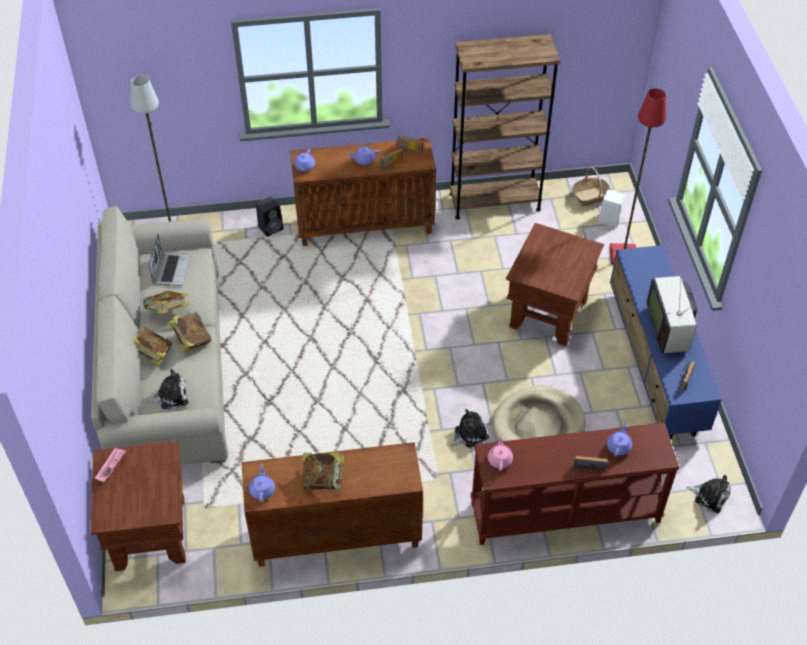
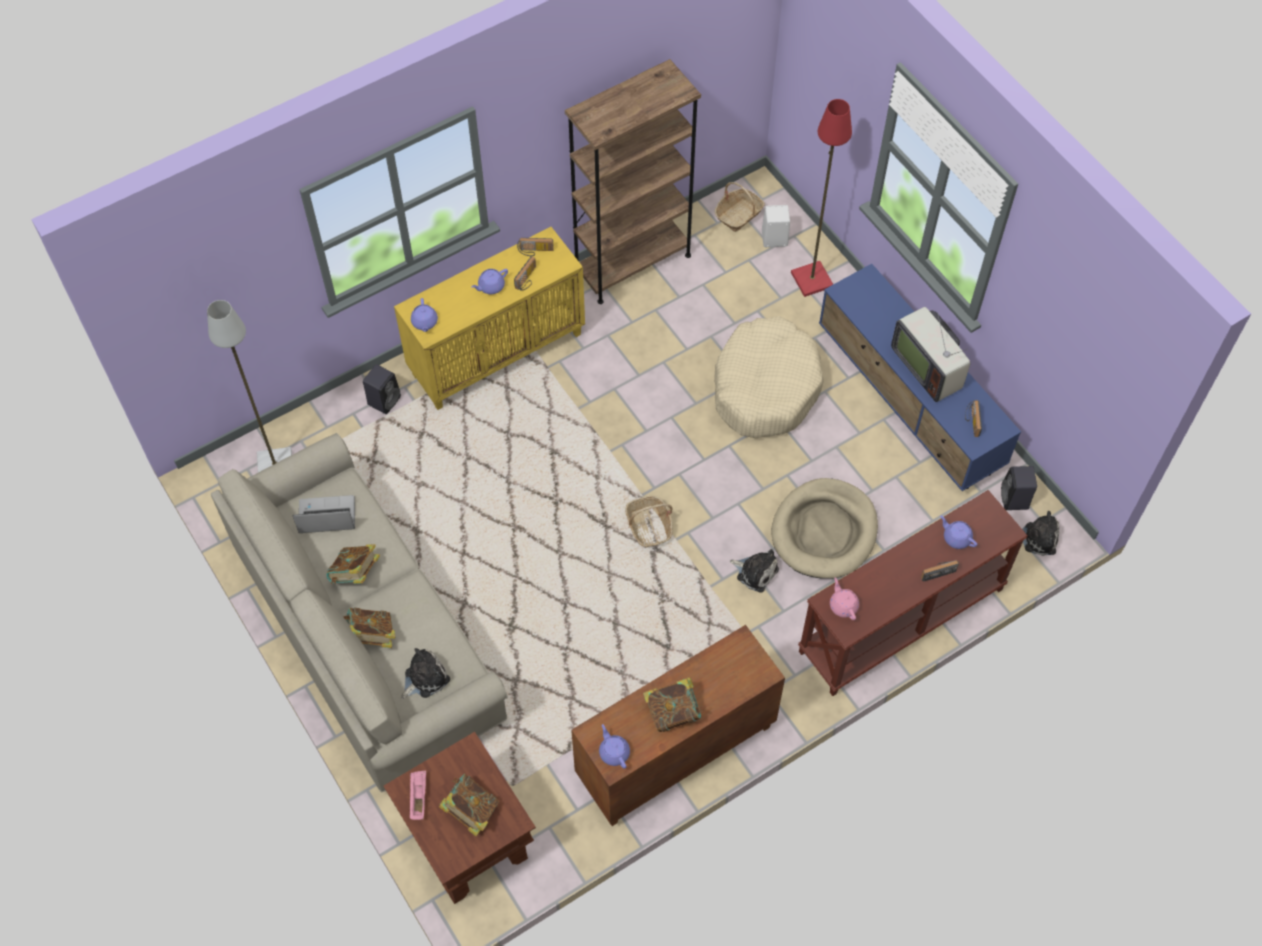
camera: 25 degrees left, 10 degrees up
(171, 269) = (326, 516): laptop -> laptop turned 75 degrees counterclockwise
(192, 340) = (406, 598): book -> book (471, 810)
(365, 225) = (497, 353): brown cabinet -> yellow cabinet
(407, 374) = (649, 526): none -> basket
(469, 434) = (755, 572): plush toy -> plush toy turned 90 degrees clockwise
(548, 313) = (765, 387): brown side table -> beige dog bed
(619, 446) = (956, 538): purple teapot -> purple teapot turned 45 degrees counterclockwise
(705, 461) = (1015, 499): none -> black speaker

